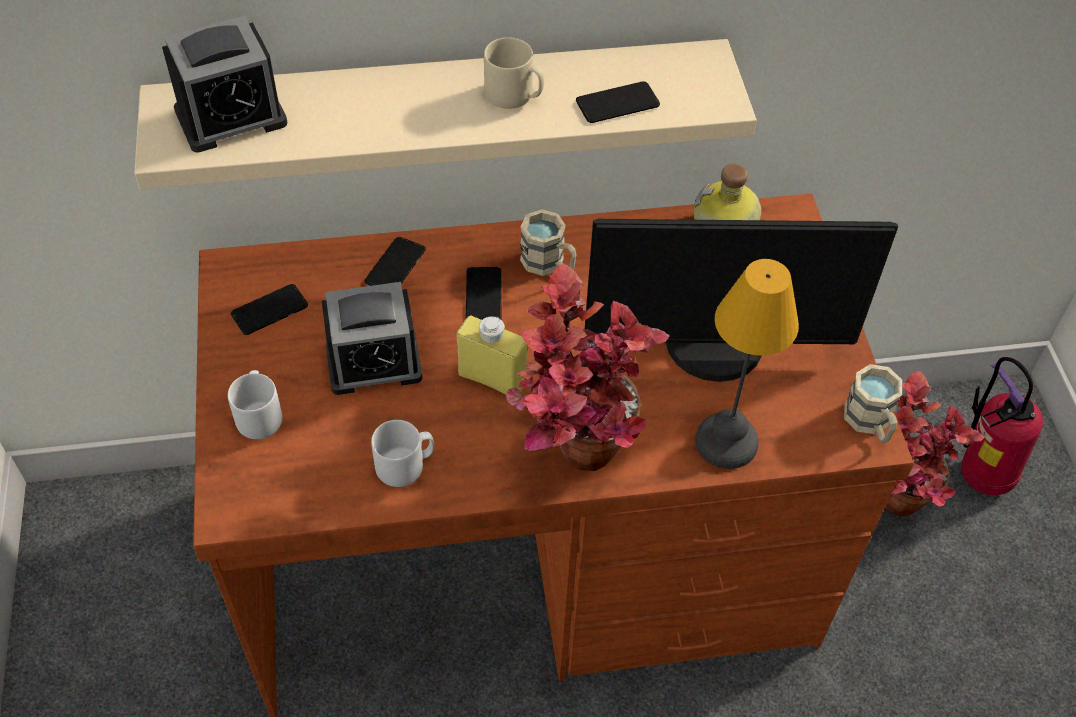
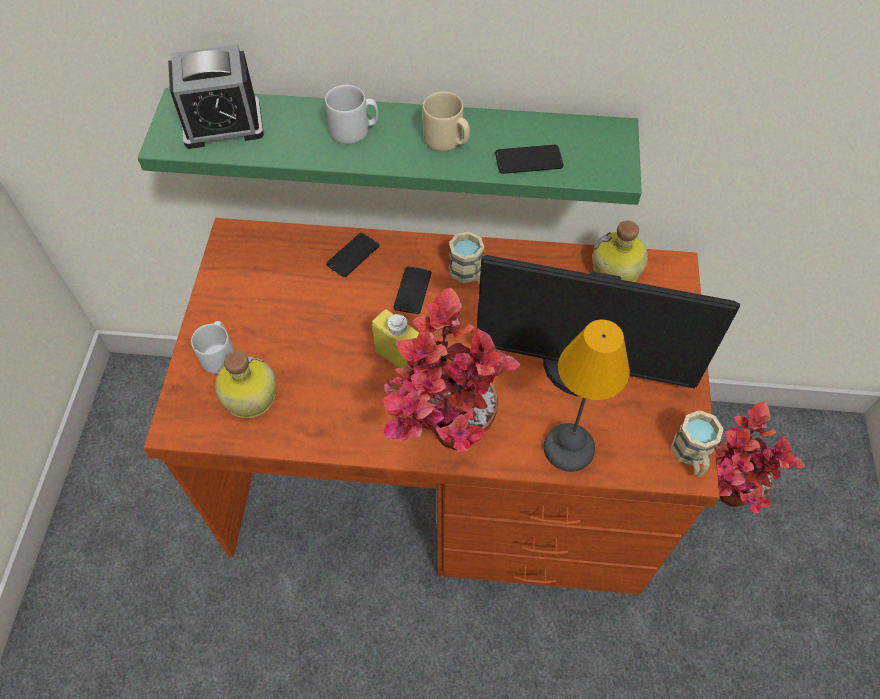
camera: 15 degrees right, 5 degrees up
(269, 310) = (251, 273): phone -> none
(313, 459) = (248, 397): none -> bottle
(374, 363) = (315, 329): alarm clock -> none
(405, 465) = (314, 416): grey mug -> grey mug (354, 130)
(443, 107) = (400, 139): beige shelf -> green shelf
(979, 476) = (800, 487): fire extinguisher -> none

